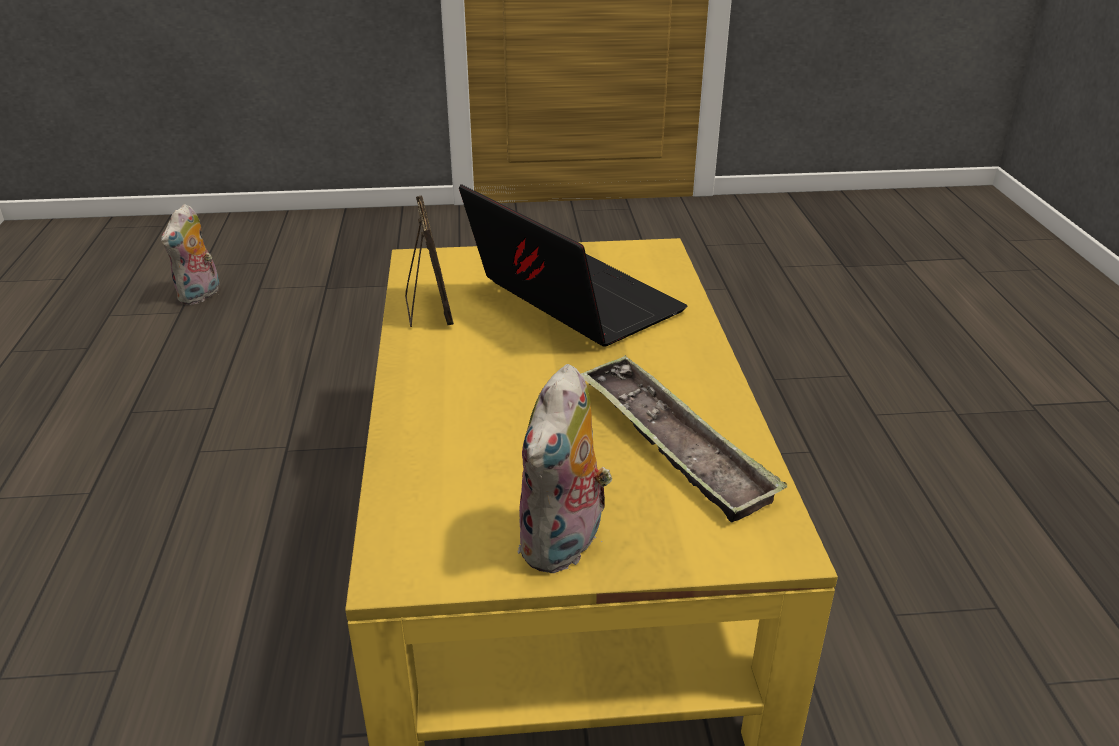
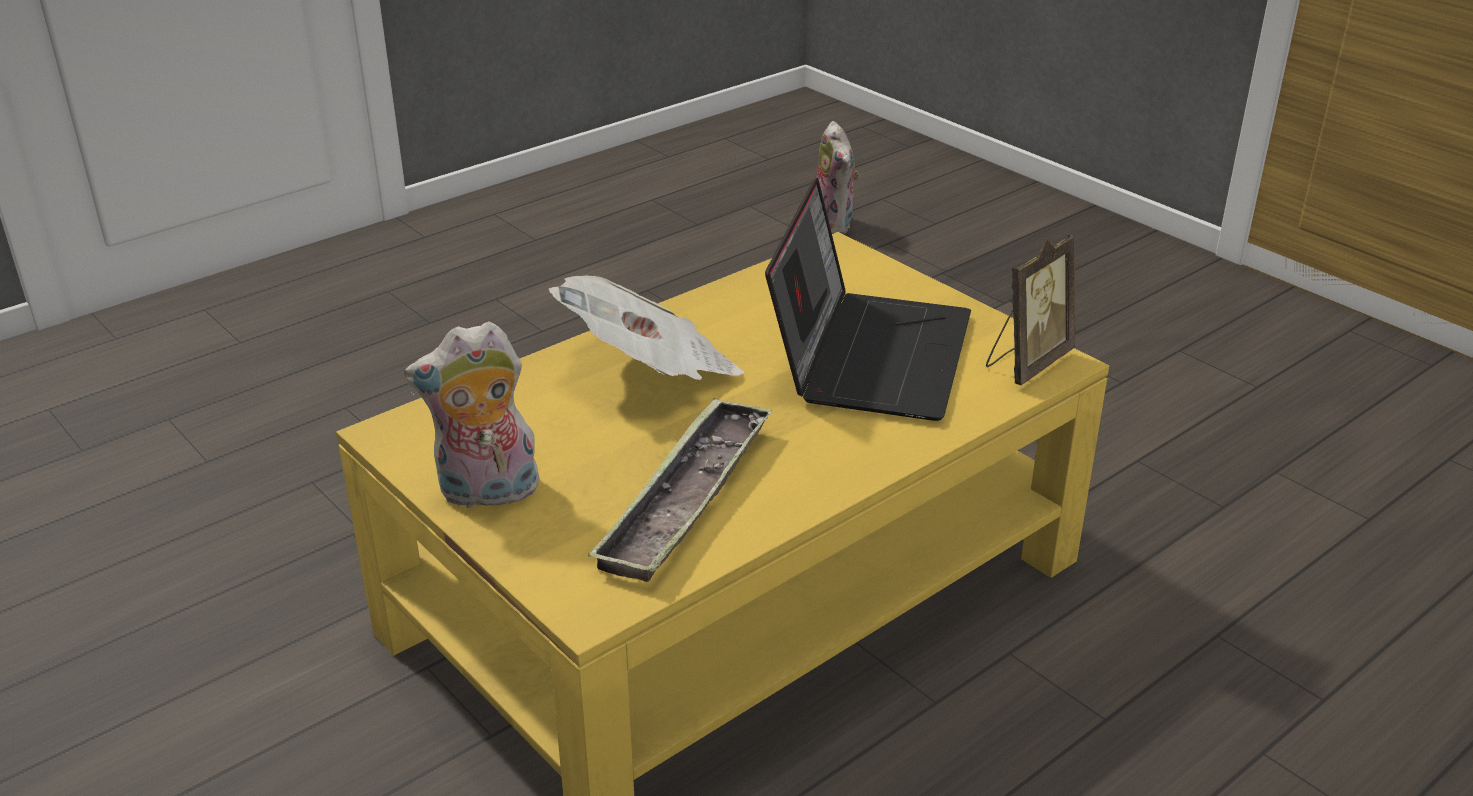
camera: 55 degrees right, 0 degrees up
(200, 296) = (835, 225): plush toy -> plush toy turned 90 degrees counterclockwise
(428, 311) = (753, 294): picture frame -> picture frame (1026, 363)
(477, 394) = (651, 371): none -> newspaper

